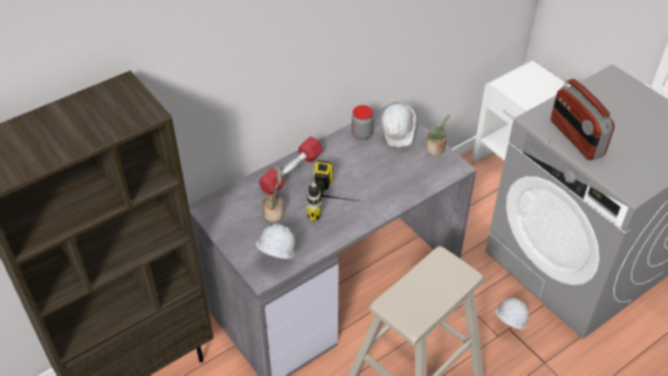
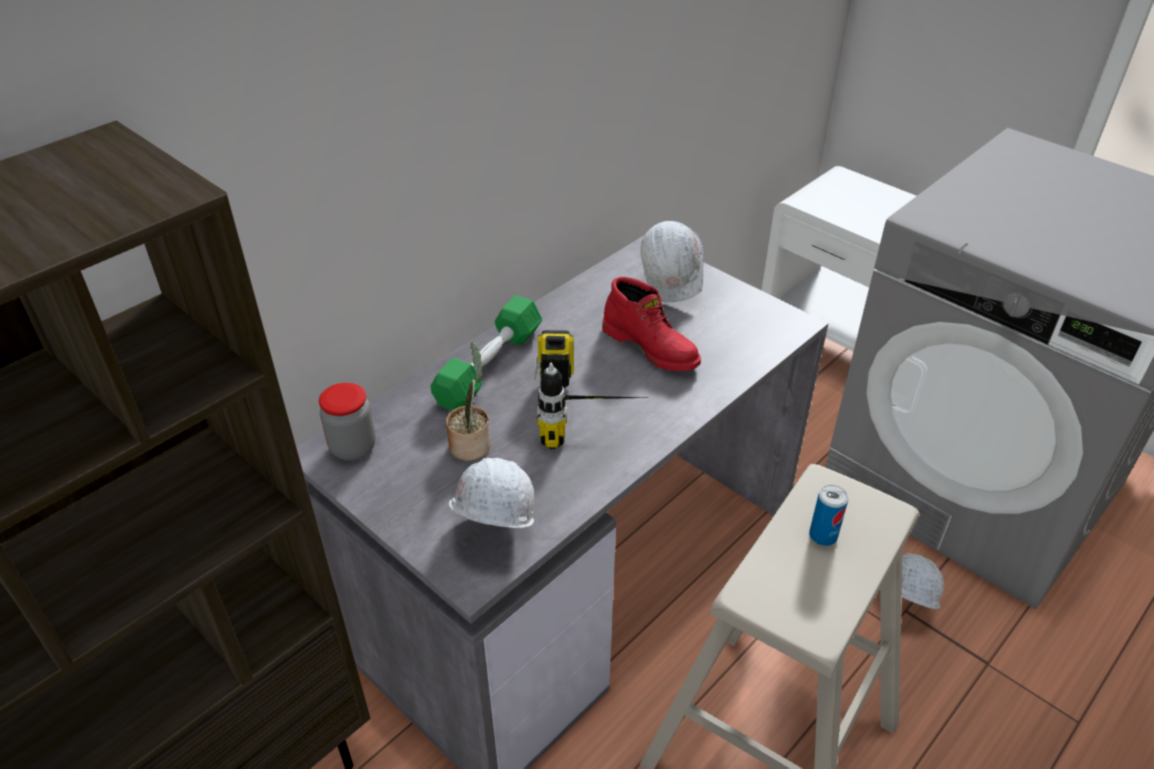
camera: 10 degrees left, 5 degrees down
(291, 172) = (489, 367): red dumbbell -> green dumbbell
(362, 134) = (604, 289): jar -> jar (353, 447)
(377, 172) = (651, 347): none -> red boot
(431, 282) = (823, 536): none -> can
(436, 150) = (745, 299): potted plant -> none
(576, 138) = (1009, 238): radio -> none

